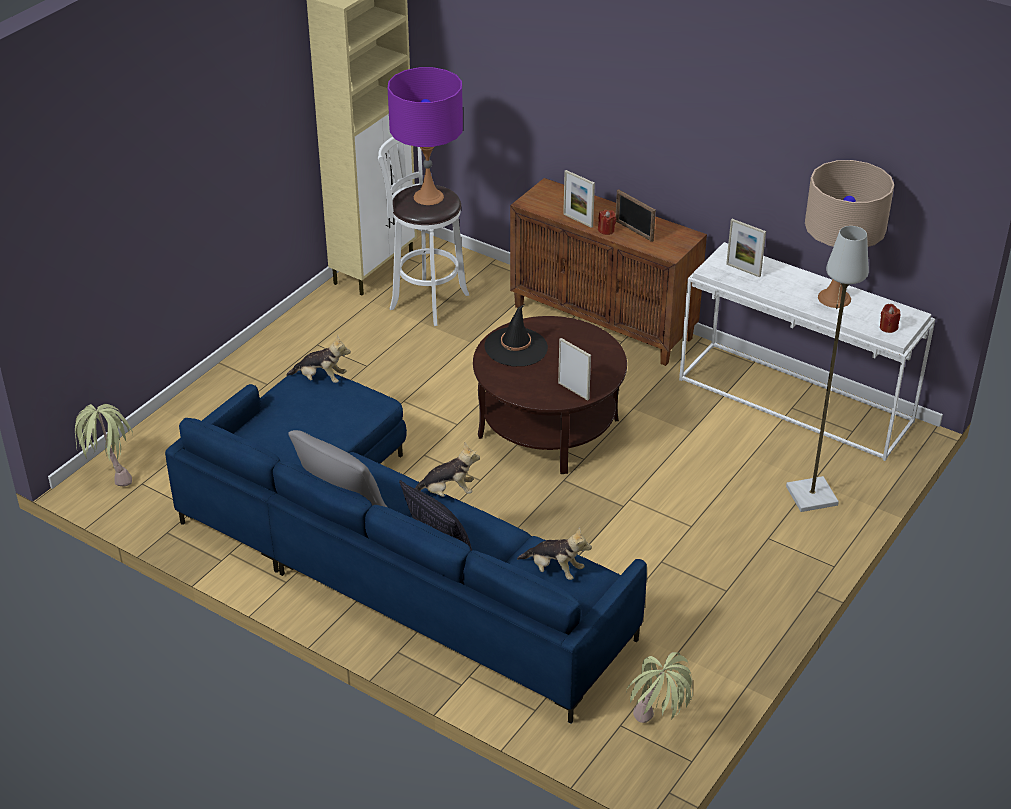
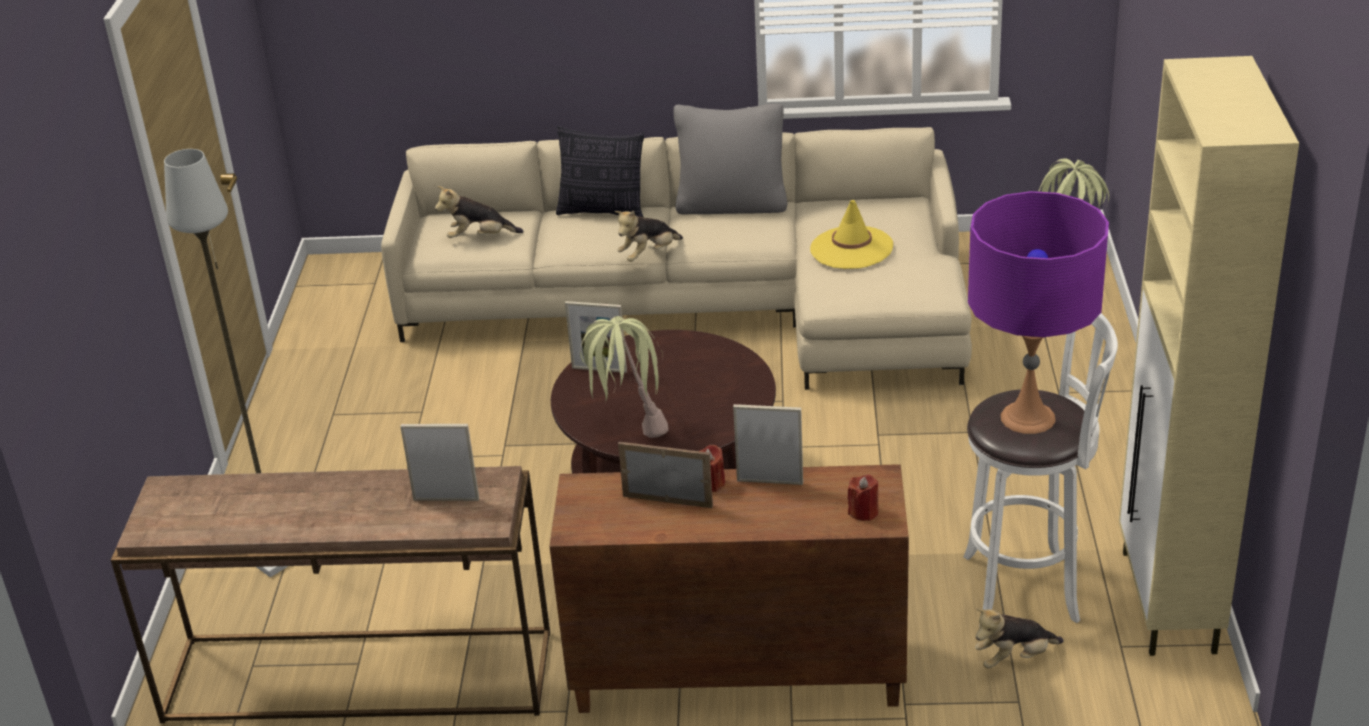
camera: 150 degrees right, 5 degrees down
(318, 424) = (851, 248): none -> yellow hat
(320, 378) = (917, 294): plush toy -> plush toy (1014, 658)
(390, 556) = (706, 306): blue sofa -> beige sofa
(516, 347) = (721, 388): black hat -> none
(658, 732) = (337, 291): potted plant -> potted plant (628, 429)
(797, 400) = (356, 678): white console table -> brown console table
(834, 298) = (280, 510): beige table lamp -> none
(888, 327) = (179, 496): red candle -> red candle (863, 512)

